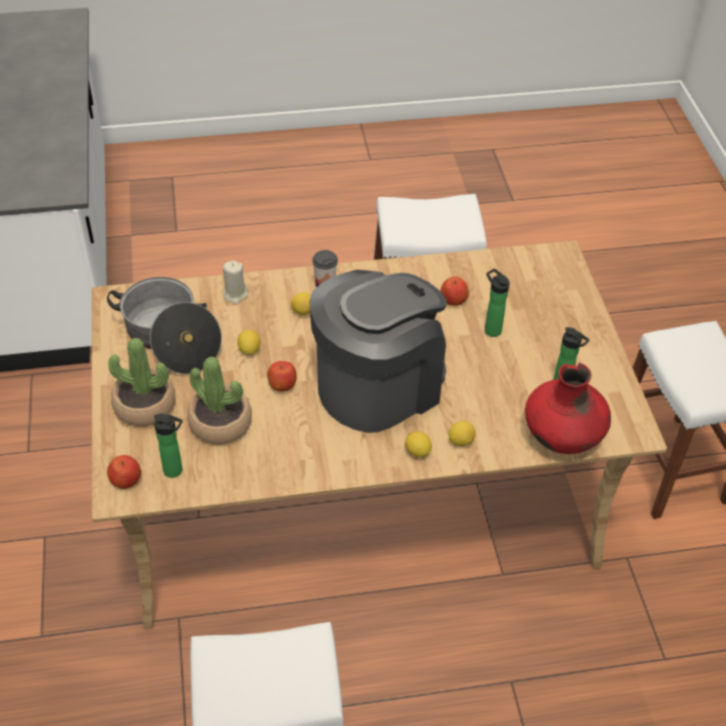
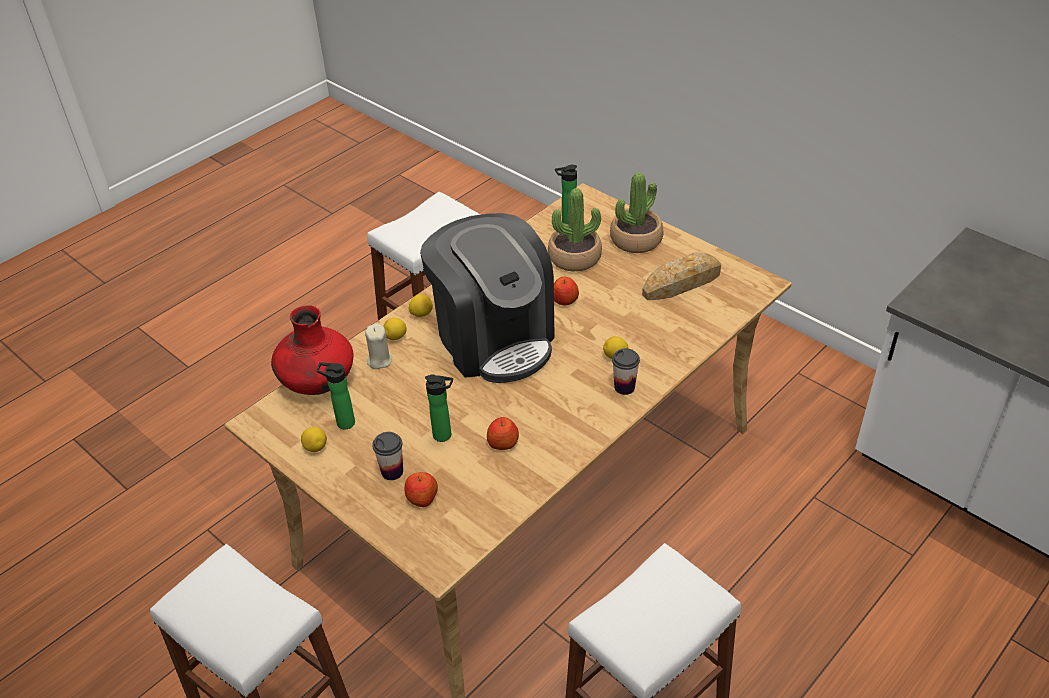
camera: 145 degrees right, 5 degrees down
(126, 480) = (589, 204): apple -> apple (422, 498)
(170, 338) = (681, 282): cooking pot -> bread
(235, 295) = (683, 337): beige candle -> beige candle (379, 360)
(249, 350) = (617, 307): lemon -> lemon (315, 447)
(378, 385) = (494, 338): coffee machine -> coffee machine turned 45 degrees counterclockwise
(551, 326) = (392, 472): none -> cup

